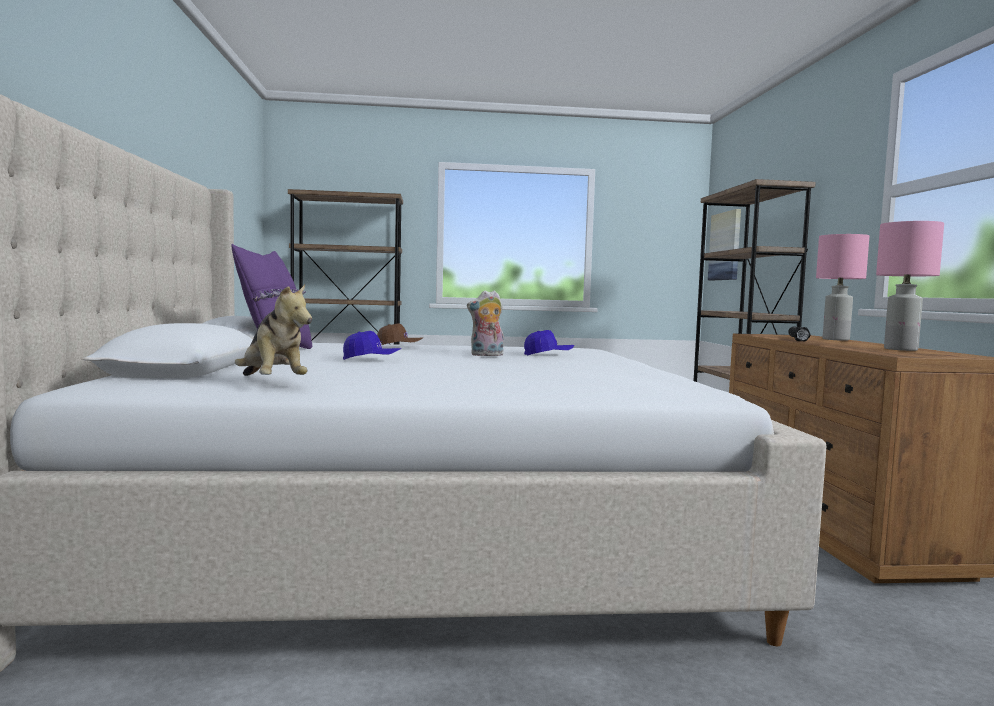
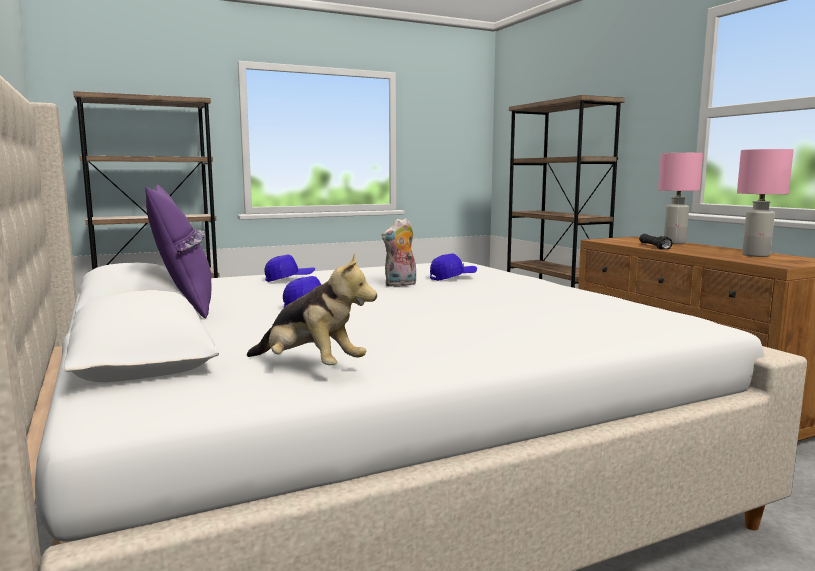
camera: 20 degrees left, 5 degrees up
(399, 347) = (289, 279): brown cap -> blue cap
(725, 246) = (518, 149): picture -> none

